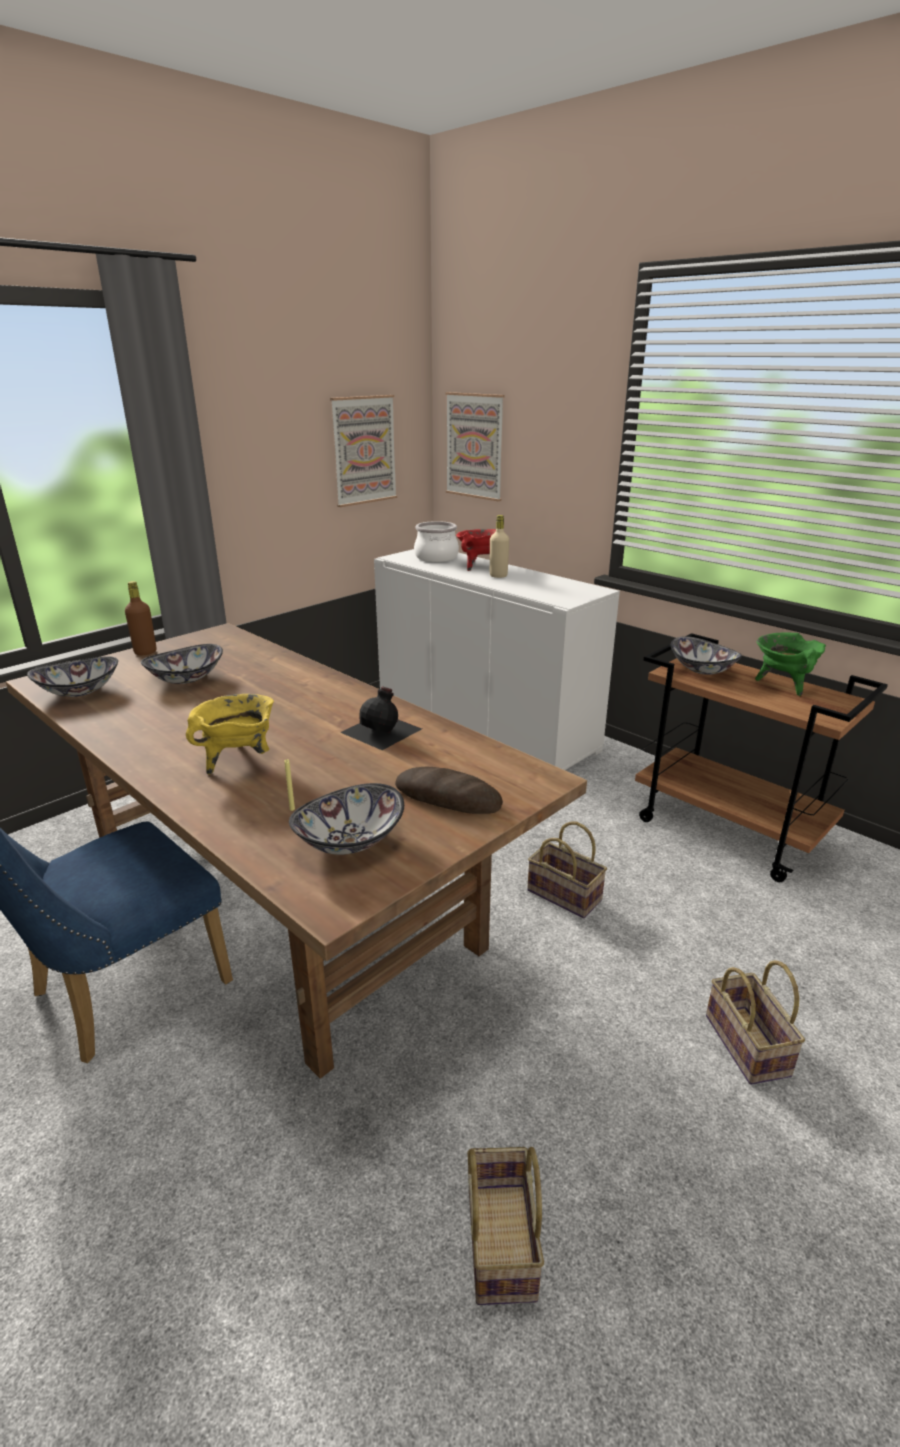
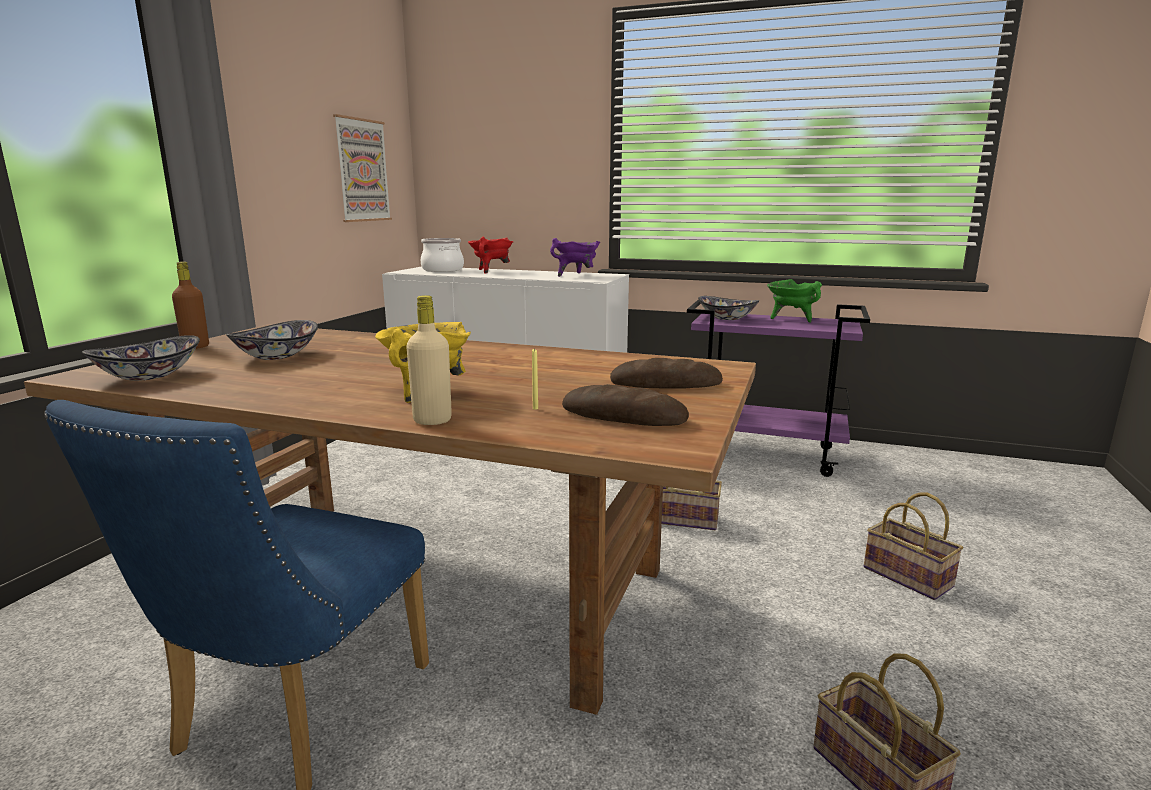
camera: 25 degrees left, 10 degrees down
(349, 841) = (623, 416): bowl -> bread
(383, 730) = (541, 360): black bottle -> none
(475, 446) = (461, 171): picture -> none
(498, 576) = (517, 274): beige bottle -> beige bottle (432, 420)
(556, 587) = (576, 275): none -> purple cooking pot
(730, 830) = (766, 454): brown cart -> purple cart

